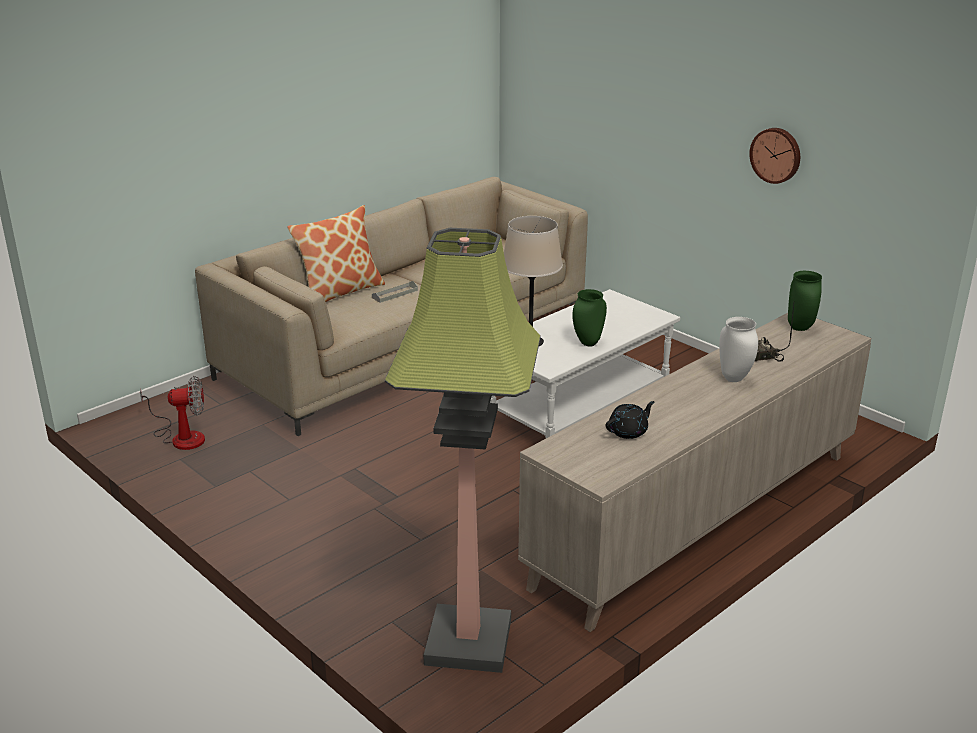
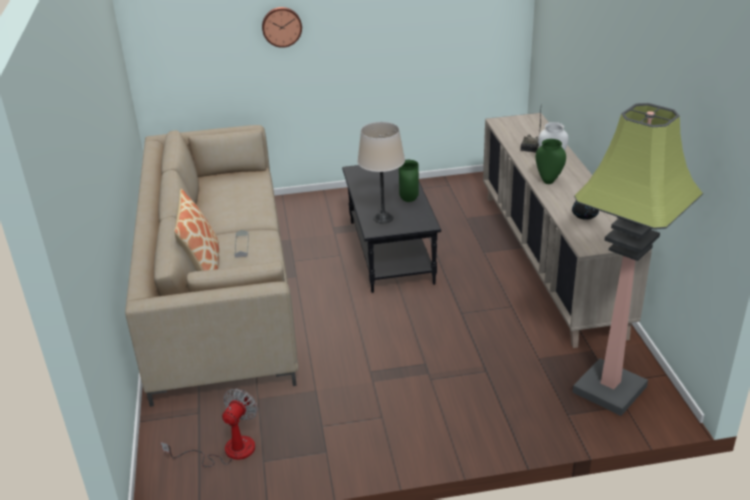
camera: 55 degrees left, 5 degrees up
(578, 406) = (389, 251): white coffee table -> black coffee table
(776, 155) = (411, 28): wall clock -> wall clock (281, 26)
(801, 328) = (510, 124): green vase -> green vase (549, 181)

